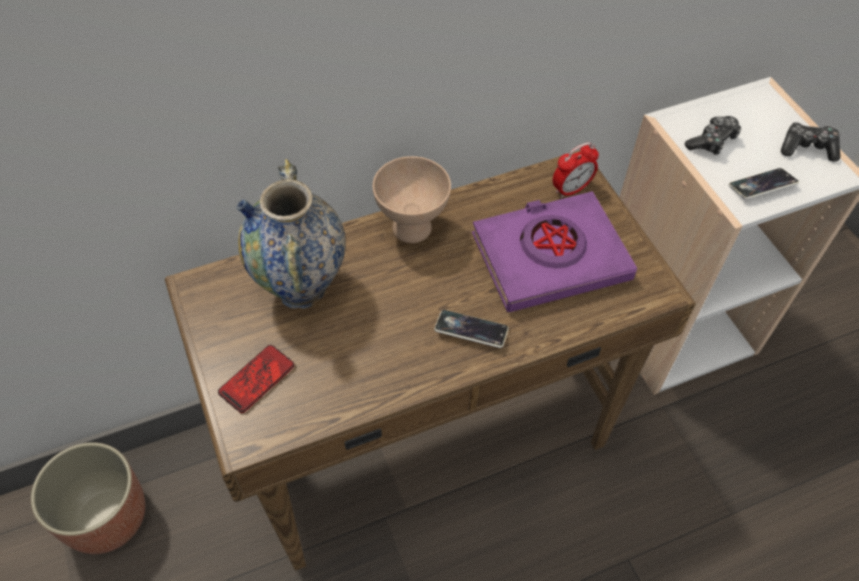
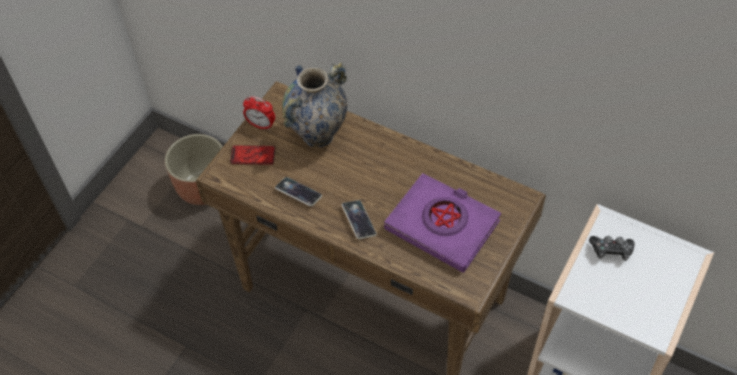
camera: 55 degrees right, 0 degrees up
(412, 227) = (401, 152): beige bowl -> none
(571, 189) = (503, 206): alarm clock -> alarm clock (261, 125)
(761, 186) = (599, 296): phone -> phone (298, 193)
(807, 148) = (663, 305): game controller -> none

